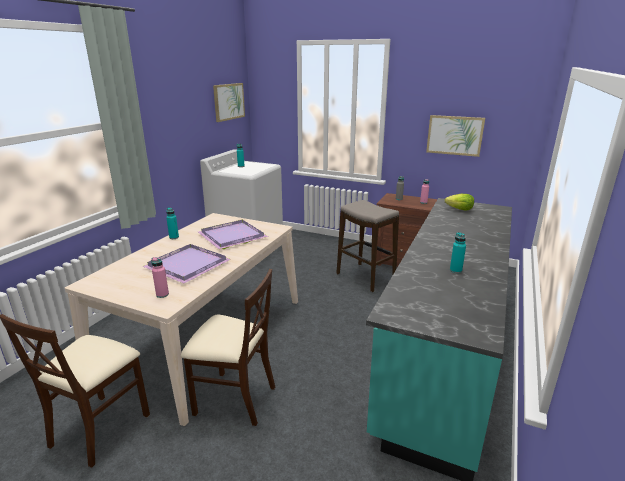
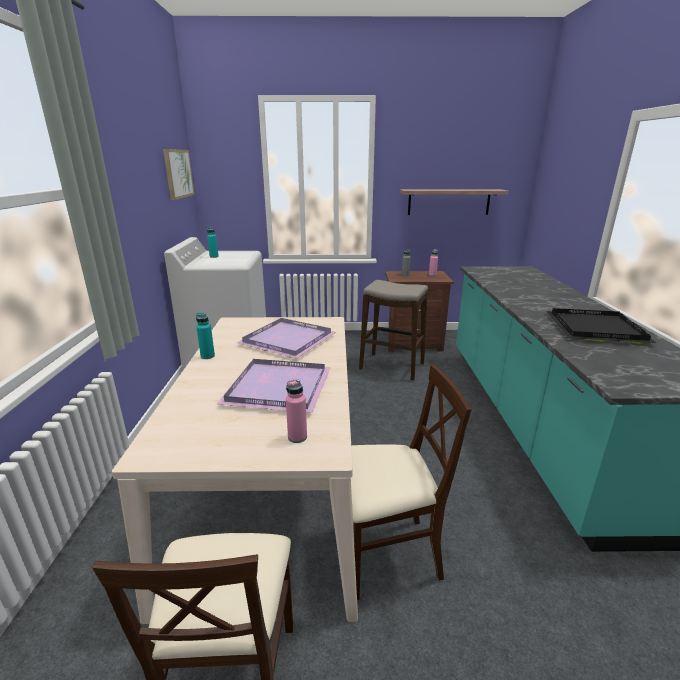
camera: 25 degrees left, 0 degrees up
(454, 135) = (448, 202): picture -> shelf
(455, 270) = (593, 328): turquoise bottle -> black tray
(459, 209) = (497, 273): lettuce -> none

